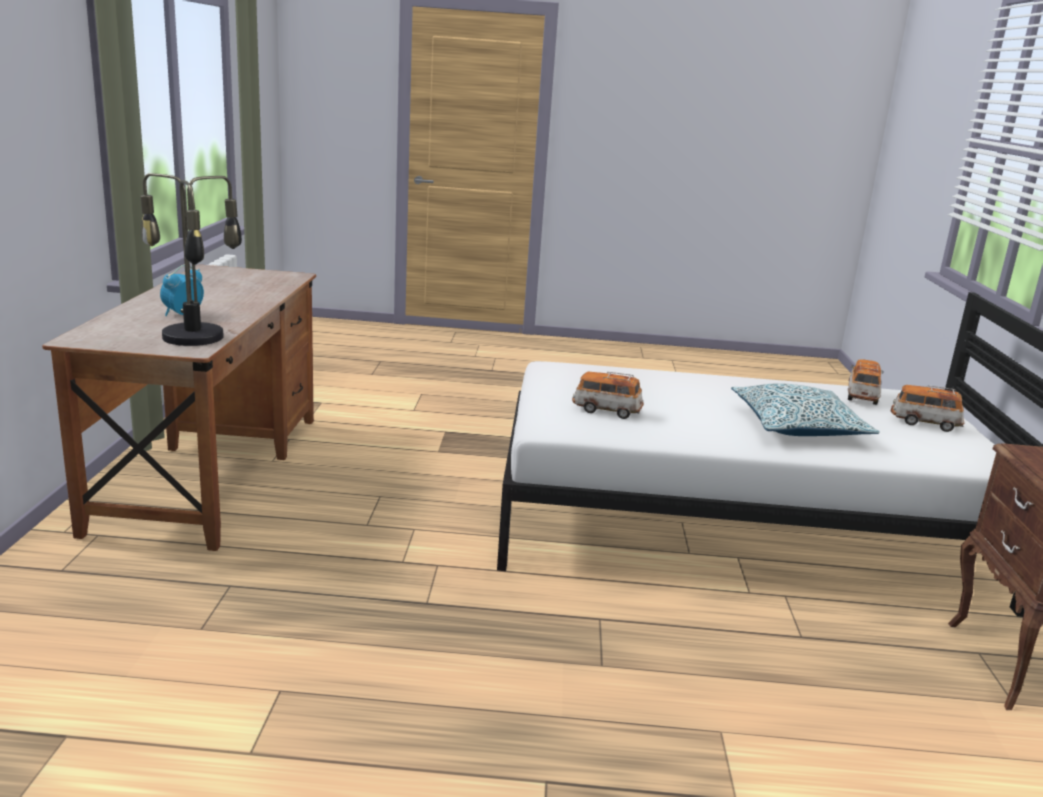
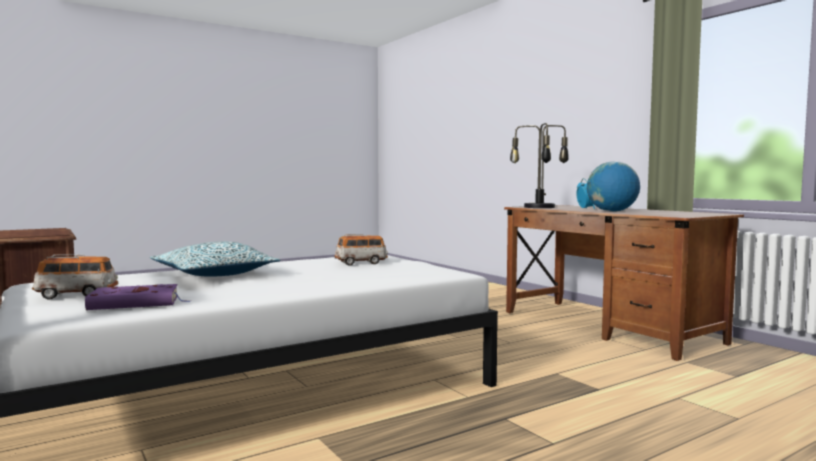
camera: 145 degrees right, 15 degrees down
(249, 298) = (612, 211): none -> globe
(862, 396) = (137, 303): toy car -> purple book

